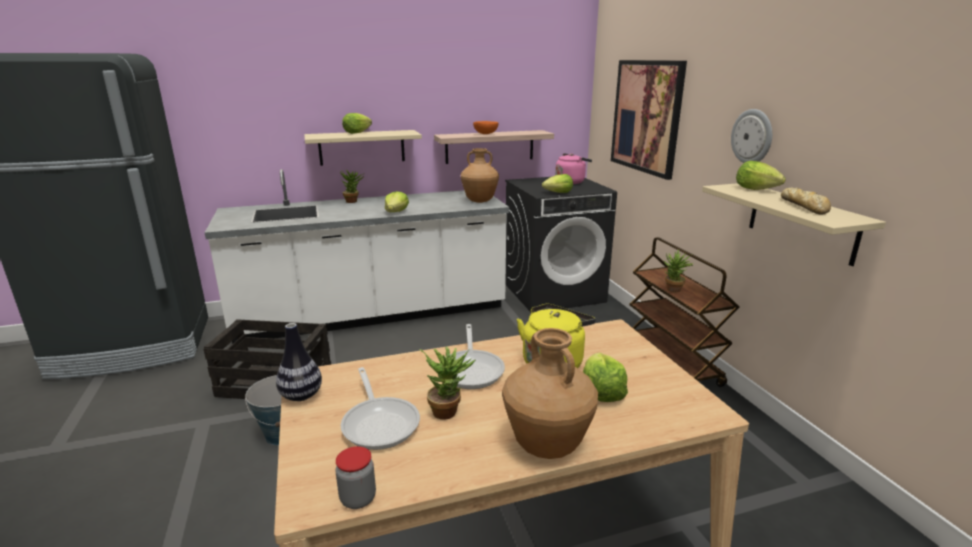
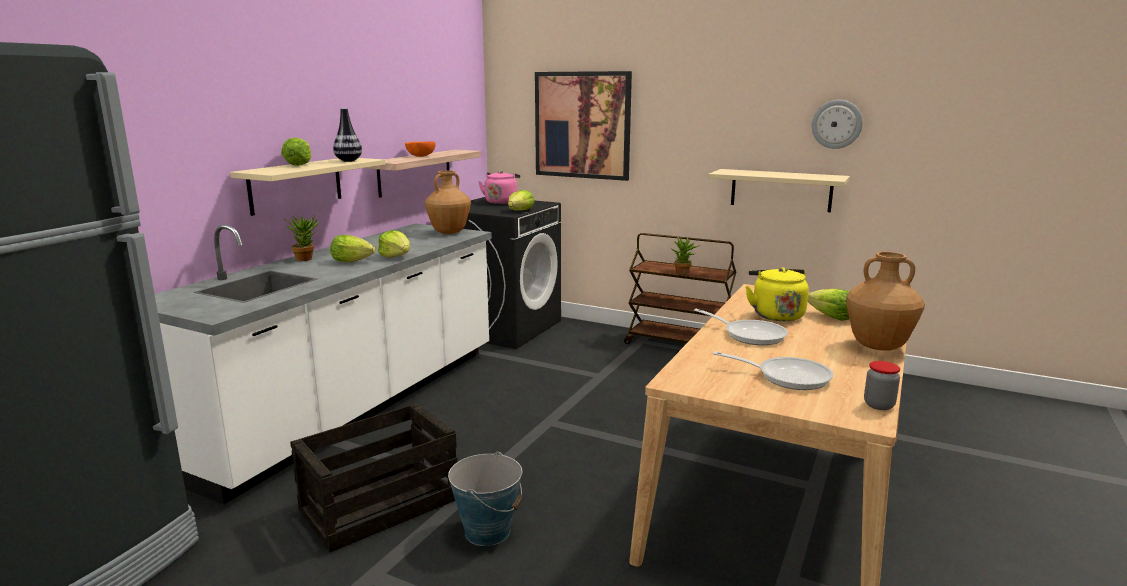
camera: 45 degrees left, 5 degrees down
(301, 396) = (703, 389): vase -> vase (348, 161)
(448, 410) = (798, 355): potted plant -> none
(752, 137) = (720, 131): wall clock -> wall clock (836, 124)
(755, 189) = (741, 171): lettuce -> lettuce (351, 261)
(804, 206) = (797, 175): bread -> none

